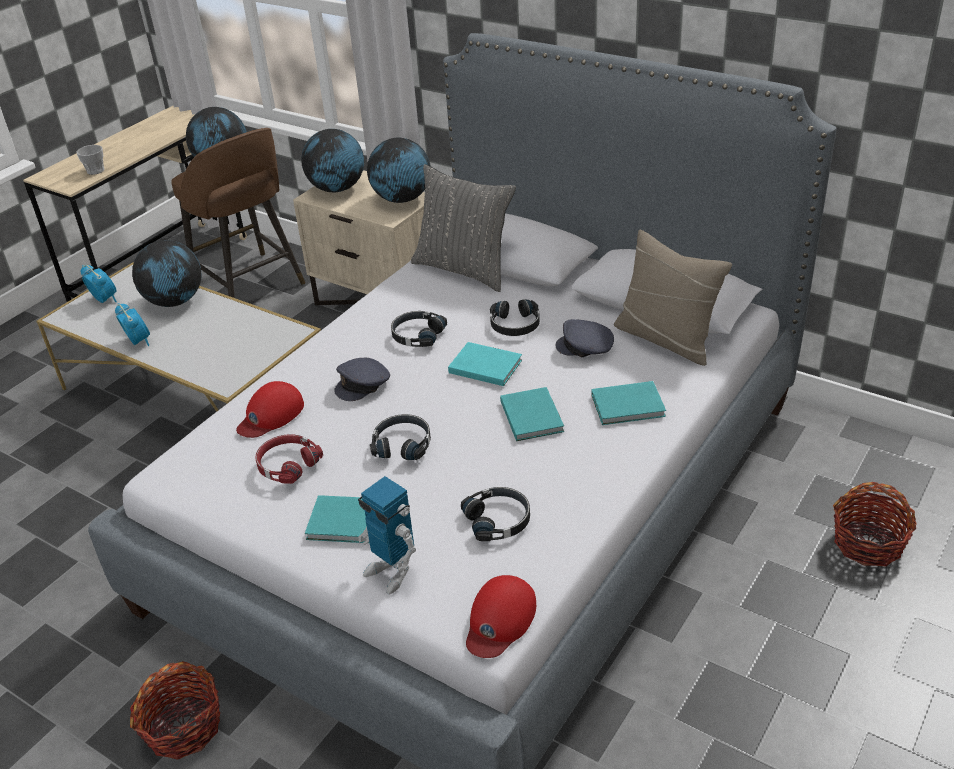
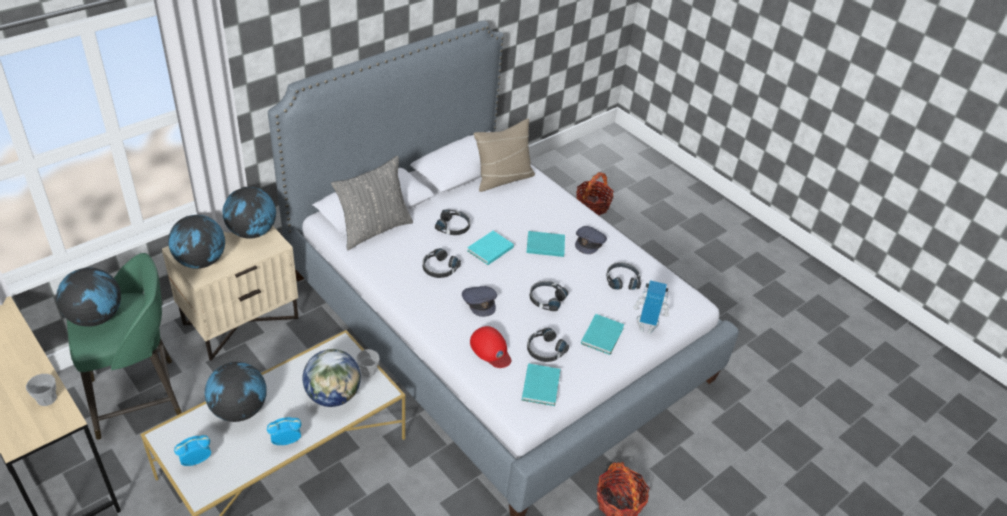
camera: 80 degrees left, 5 degrees up
(211, 351) = (333, 395): none -> globe
(250, 285) = (139, 397): brown stool -> green stool
(257, 363) = (368, 371): none -> cup
(287, 464) = (545, 350): red headphones -> black headphones
(392, 572) = (646, 326): toy robot -> toy robot turned 135 degrees counterclockwise
(500, 620) = (689, 297): red cap -> none
(585, 347) = (493, 208): grey cap -> grey cap (589, 242)
(630, 406) = (554, 210): turquoise book -> turquoise book (541, 385)

